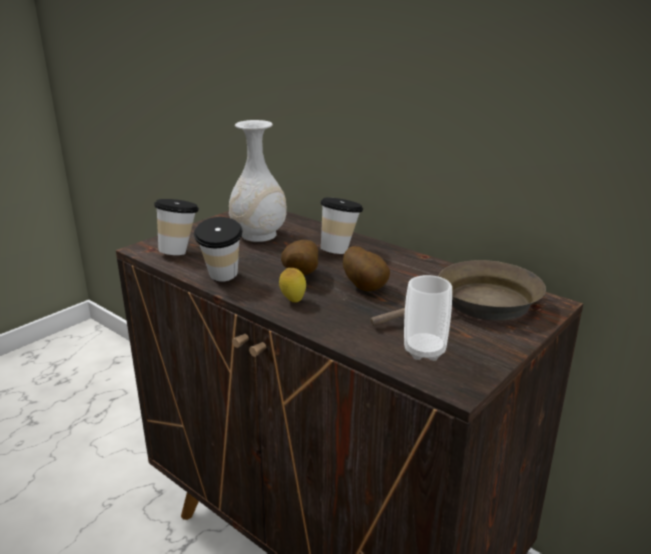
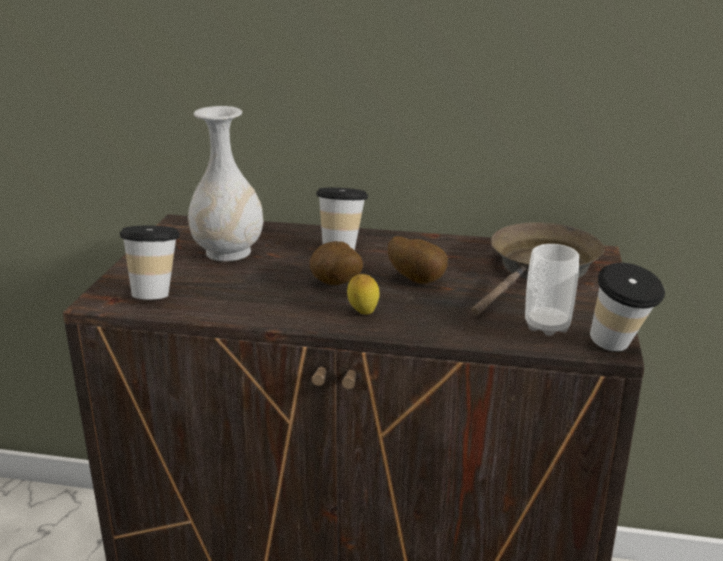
camera: 30 degrees left, 0 degrees up
(222, 280) = (254, 312): cup -> cup (619, 348)

